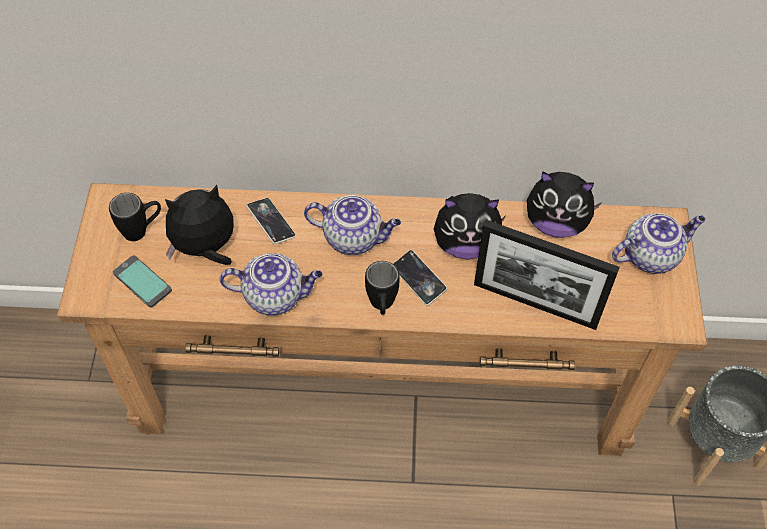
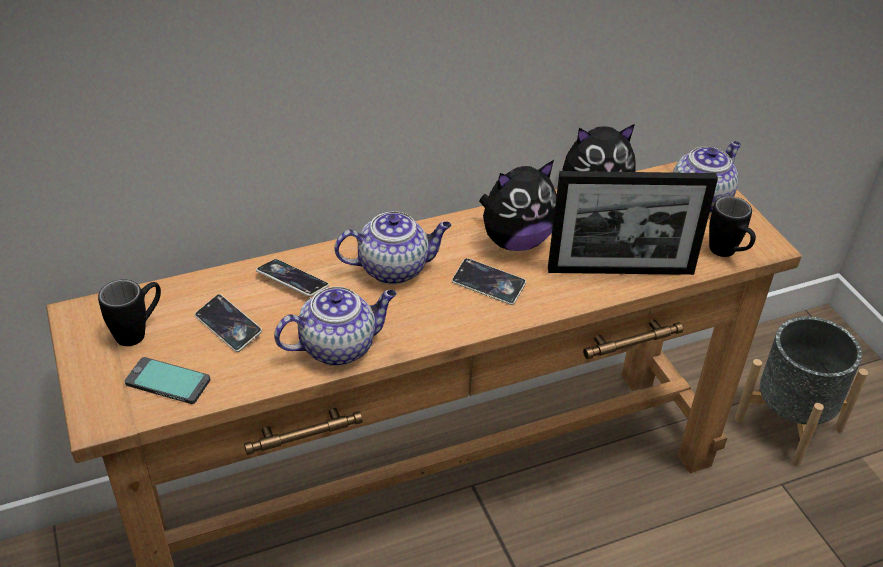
camera: 25 degrees left, 15 degrees down
(205, 248) = (228, 326): plush toy -> phone
(382, 307) = (465, 321): black mug -> black mug (727, 254)

